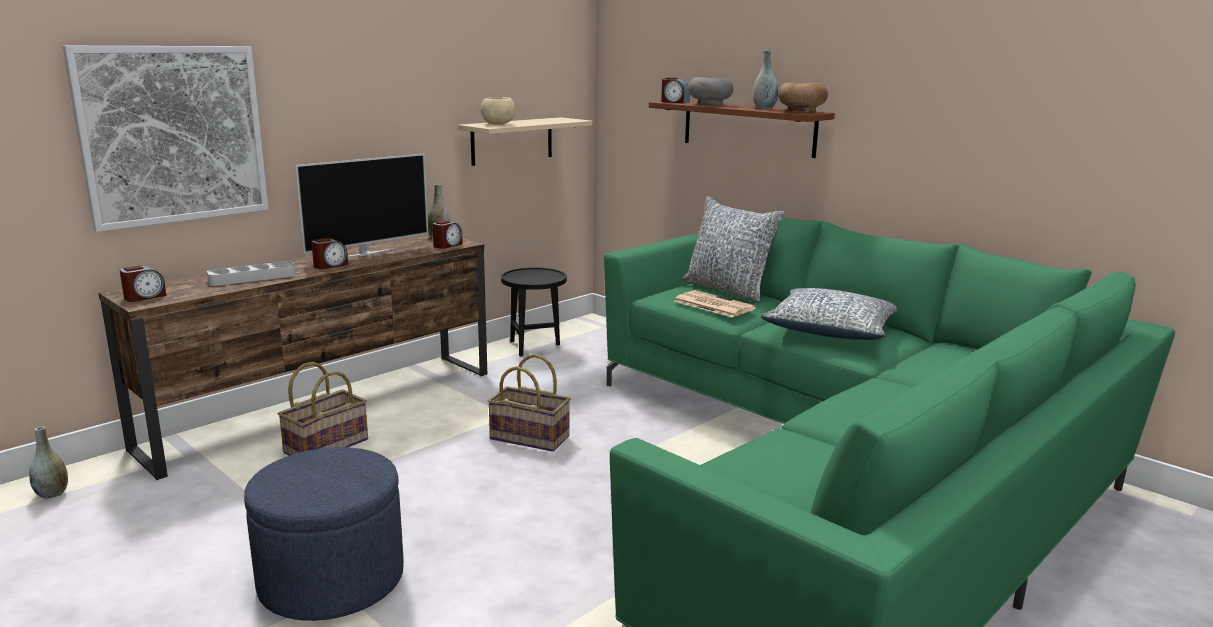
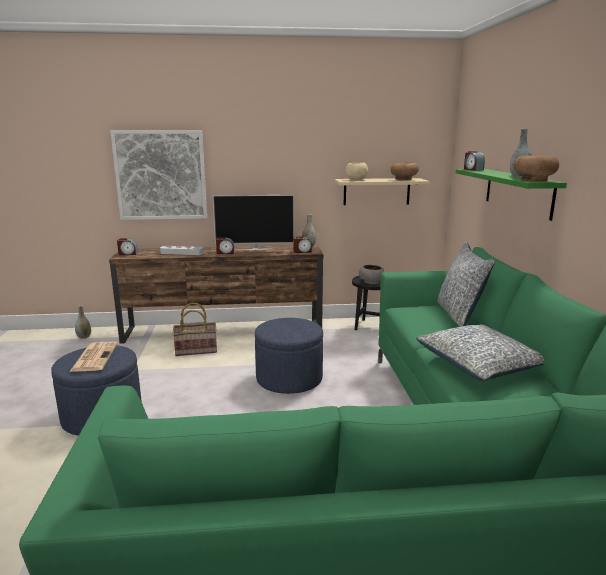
camera: 40 degrees right, 0 degrees up
(530, 437) = (289, 379): basket -> blue ottoman
(553, 120) = (403, 179): none -> brown bowl
(709, 104) = (490, 172): grey bowl -> grey bowl (371, 282)
(712, 305) = (425, 322): newspaper -> newspaper (94, 357)
(748, 128) = (518, 192): brown shelf -> green shelf

